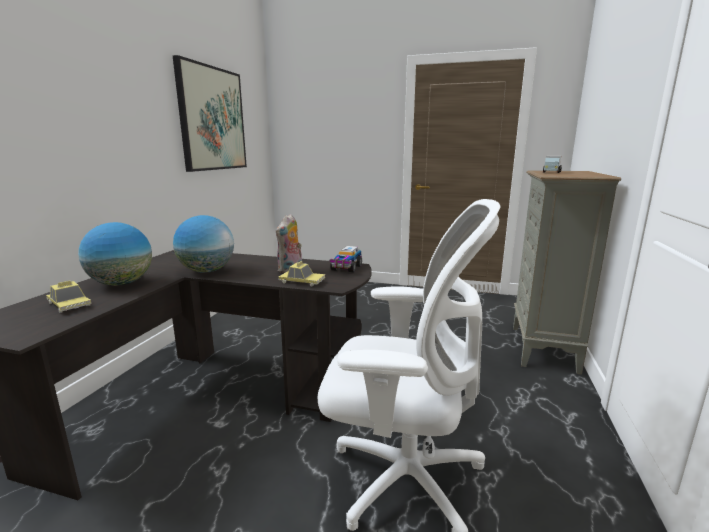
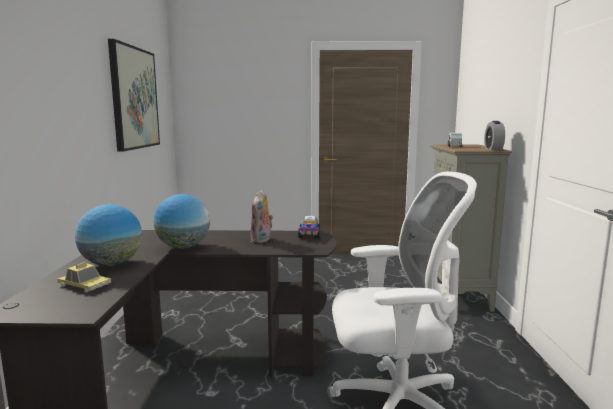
camera: 15 degrees left, 5 degrees down
(302, 281) = (283, 249): toy car -> none
(597, 175) = (493, 149): none -> alarm clock

